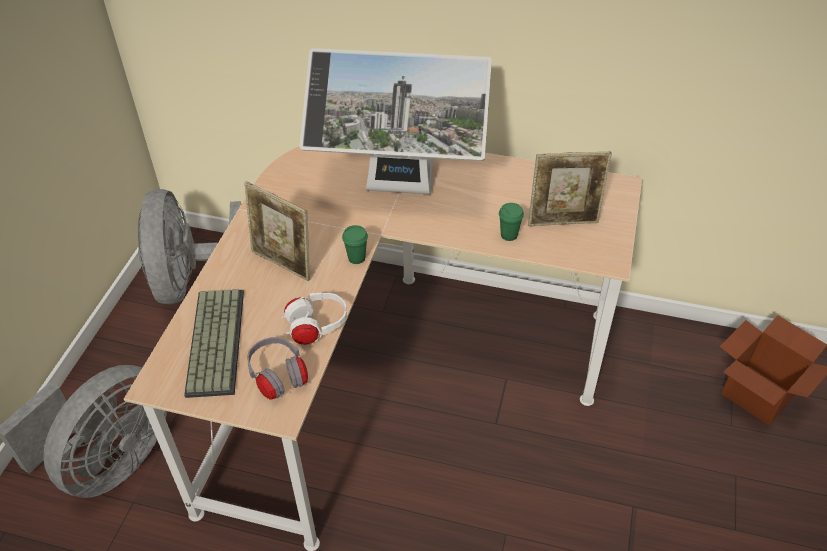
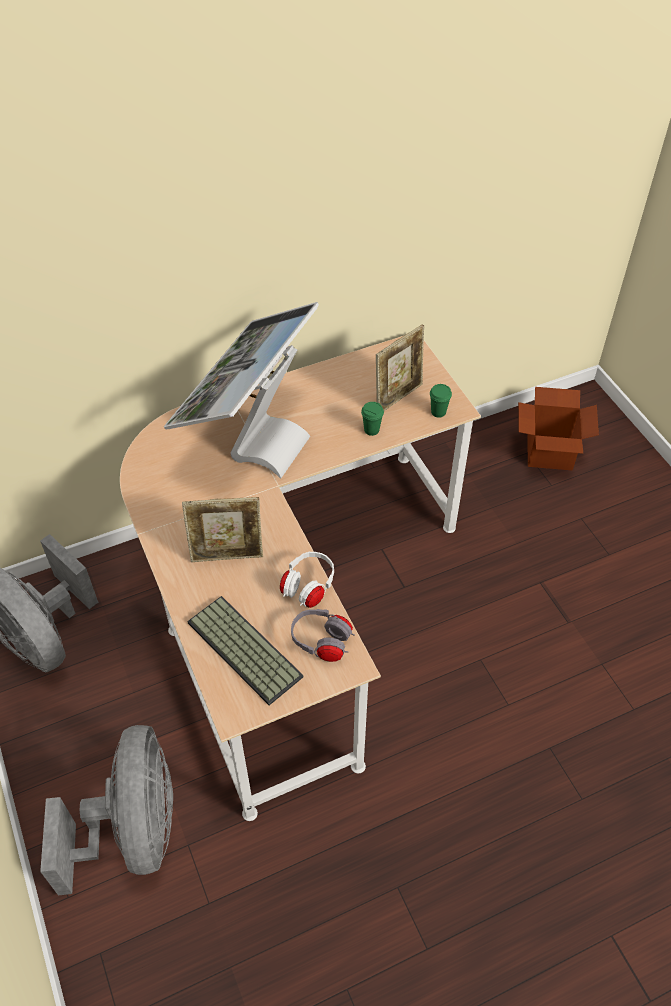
camera: 40 degrees left, 5 degrees up
(356, 258) = (280, 515): green cup -> green cup (438, 412)
(399, 190) = (253, 441): monitor -> monitor turned 150 degrees clockwise

